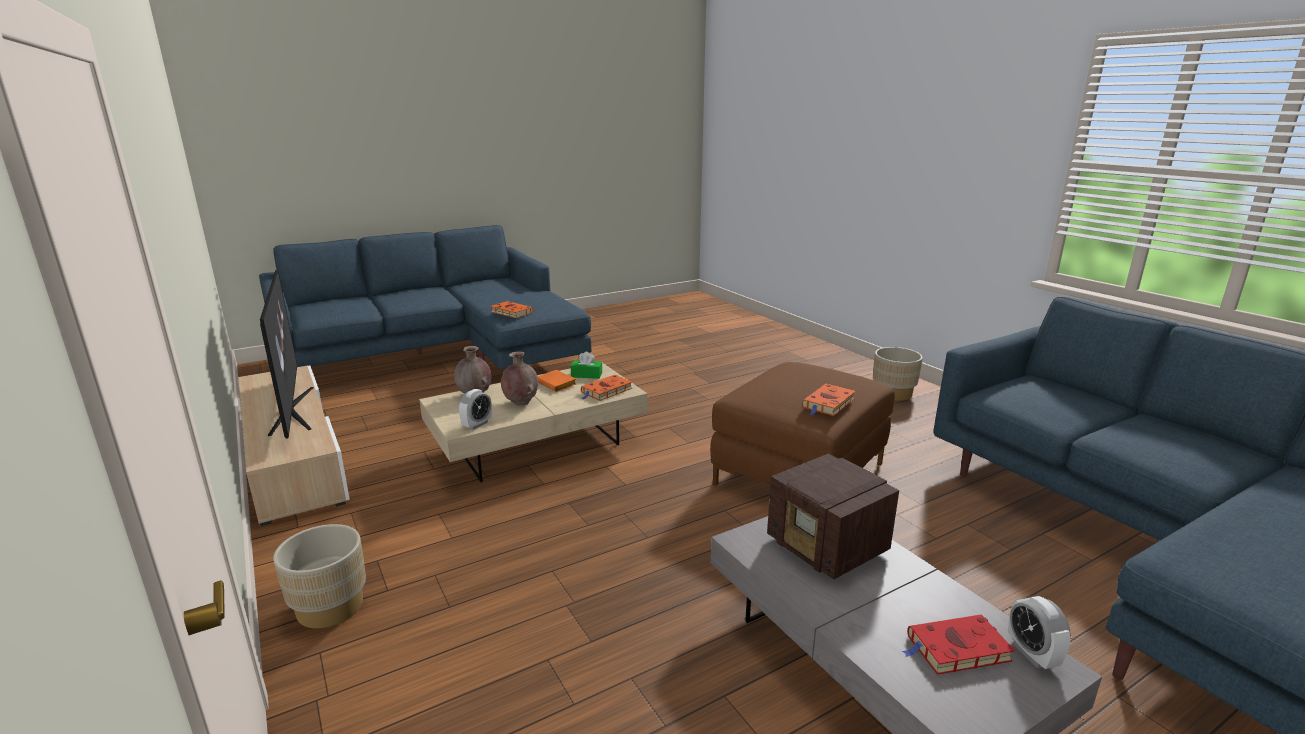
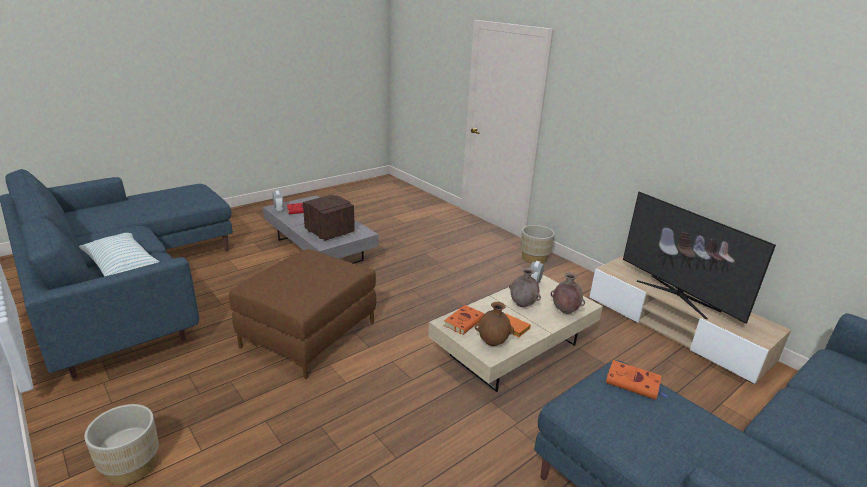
camera: 170 degrees right, 5 degrees up
(586, 375) = (492, 343): green tissue box -> brown vase
(828, 404) = (298, 259): orange book -> none
(1067, 400) = (122, 267): none -> pillow

